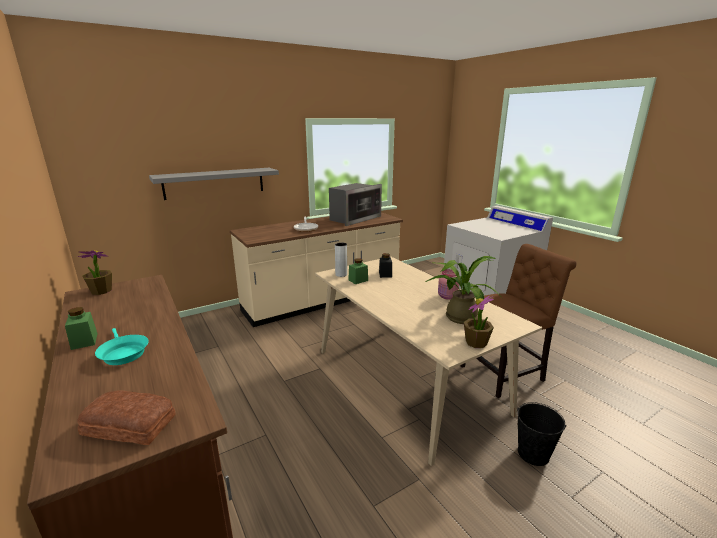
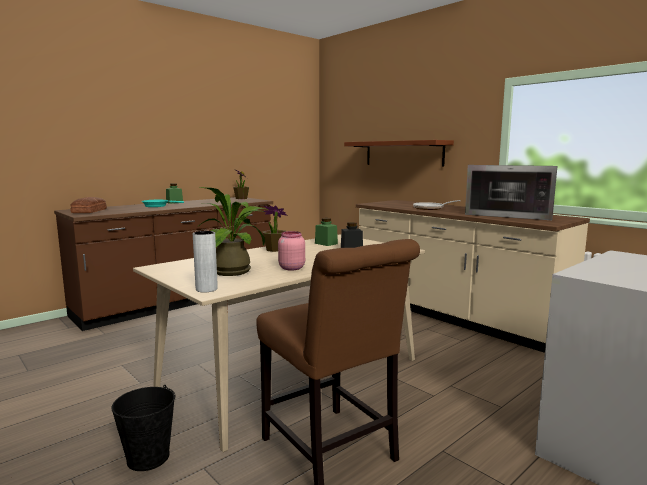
camera: 80 degrees right, 10 degrees down
(214, 183) = (403, 153): grey shelf -> brown shelf
(341, 274) = (339, 239): grey vase -> grey vase (206, 289)
(476, 343) = (171, 275): potted plant -> potted plant (274, 249)

